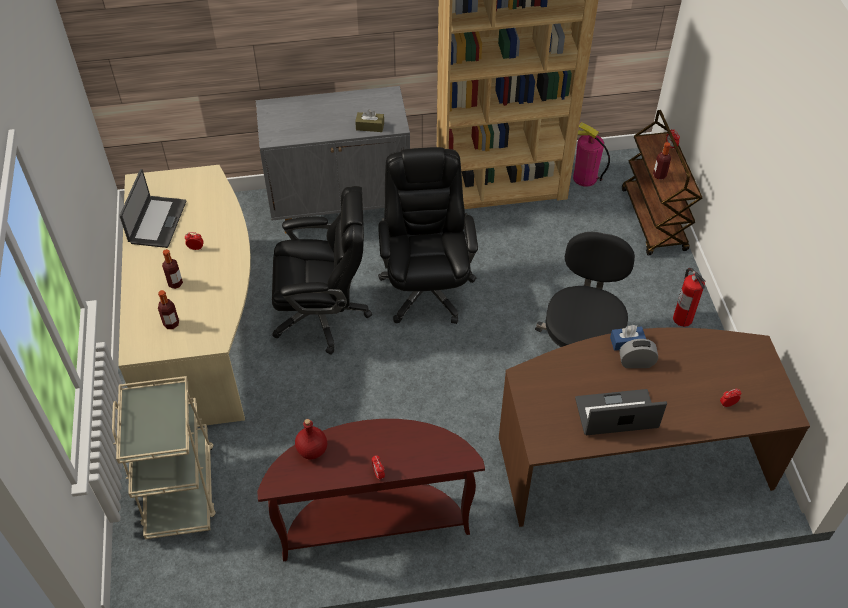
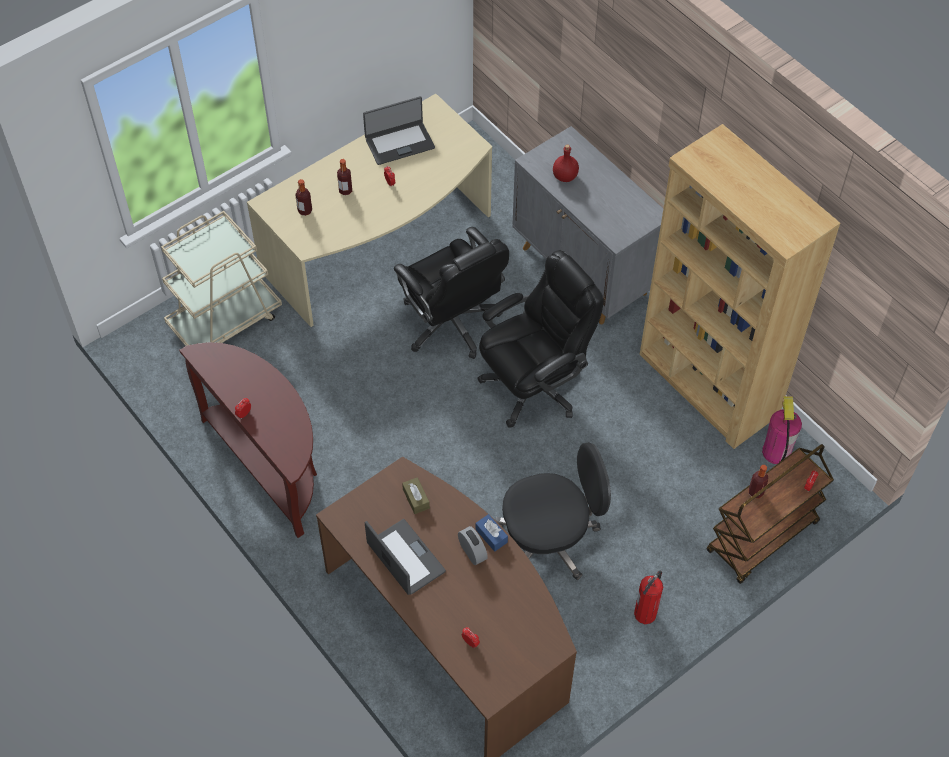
camera: 60 degrees right, 5 degrees up
(311, 450) = (240, 360): red bottle -> red bottle (564, 176)
(370, 126) = (600, 221): brown tissue box -> brown tissue box (416, 499)

